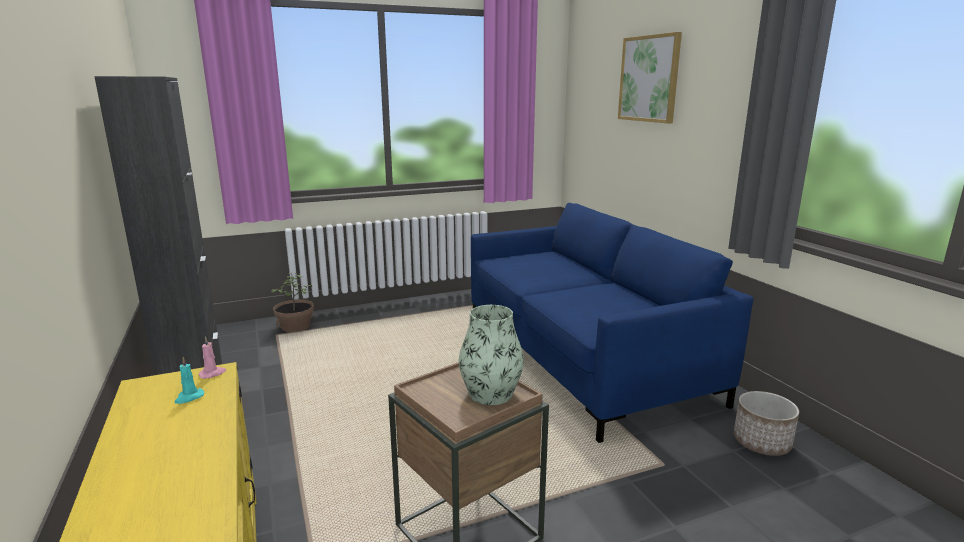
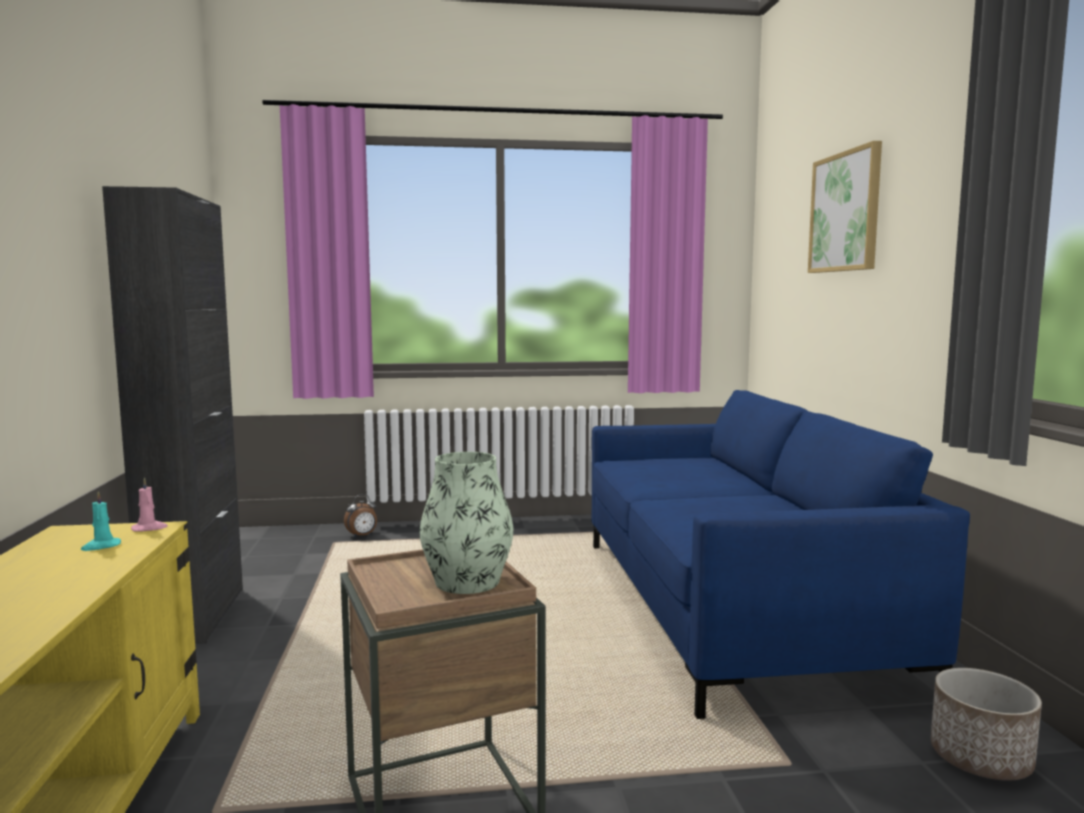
camera: 15 degrees right, 10 degrees down
(295, 326) = (362, 536): potted plant -> alarm clock

